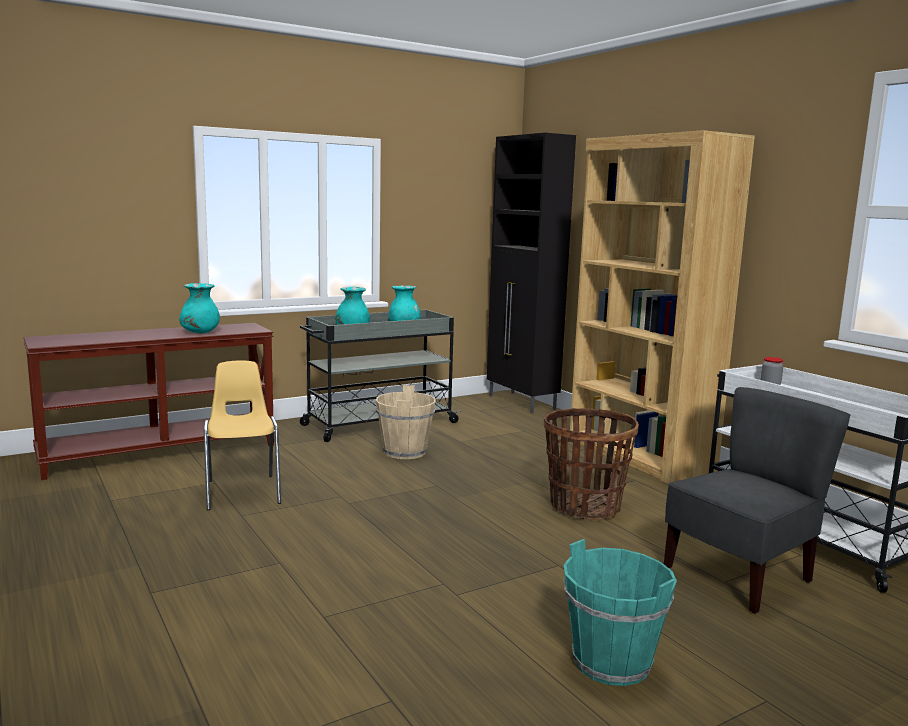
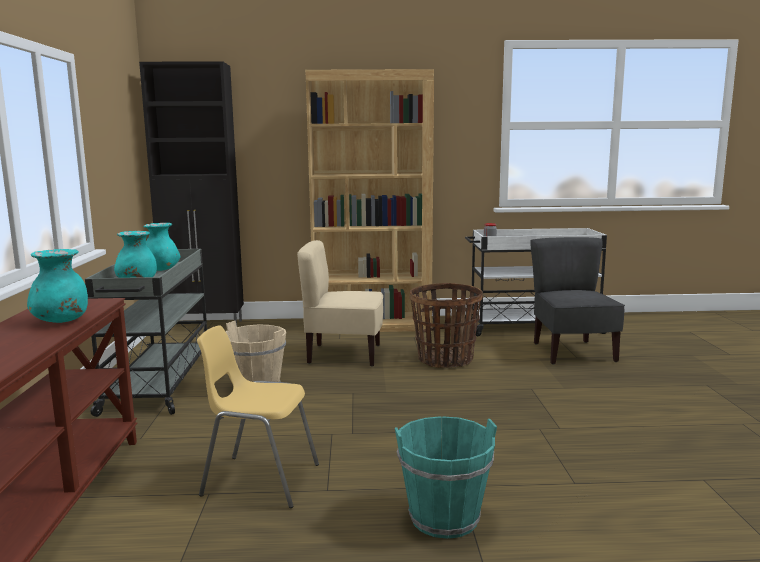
camera: 60 degrees left, 0 degrees up
(528, 463) = (344, 355): none -> beige chair
(612, 662) = (663, 406): turquoise bucket -> turquoise bucket (444, 518)

